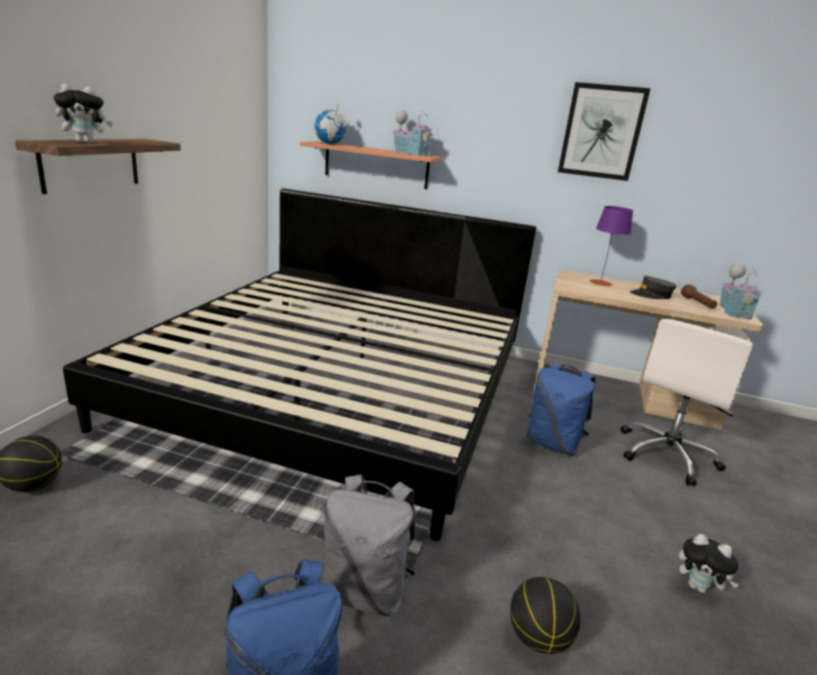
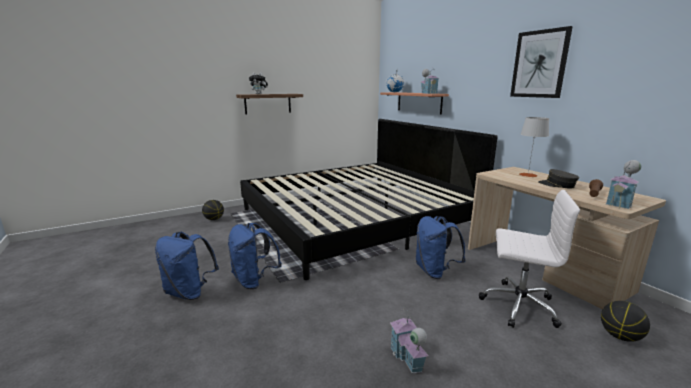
camera: 45 degrees right, 5 degrees down
(365, 591) = (254, 281): grey backpack -> blue backpack
(537, 638) = (288, 325): basketball -> basketball (619, 336)
(600, 283) = (528, 175): purple table lamp -> grey table lamp
(667, 455) = (517, 305): white office chair -> white office chair turned 150 degrees counterclockwise
(698, 587) = (407, 357): plush toy -> toy house

